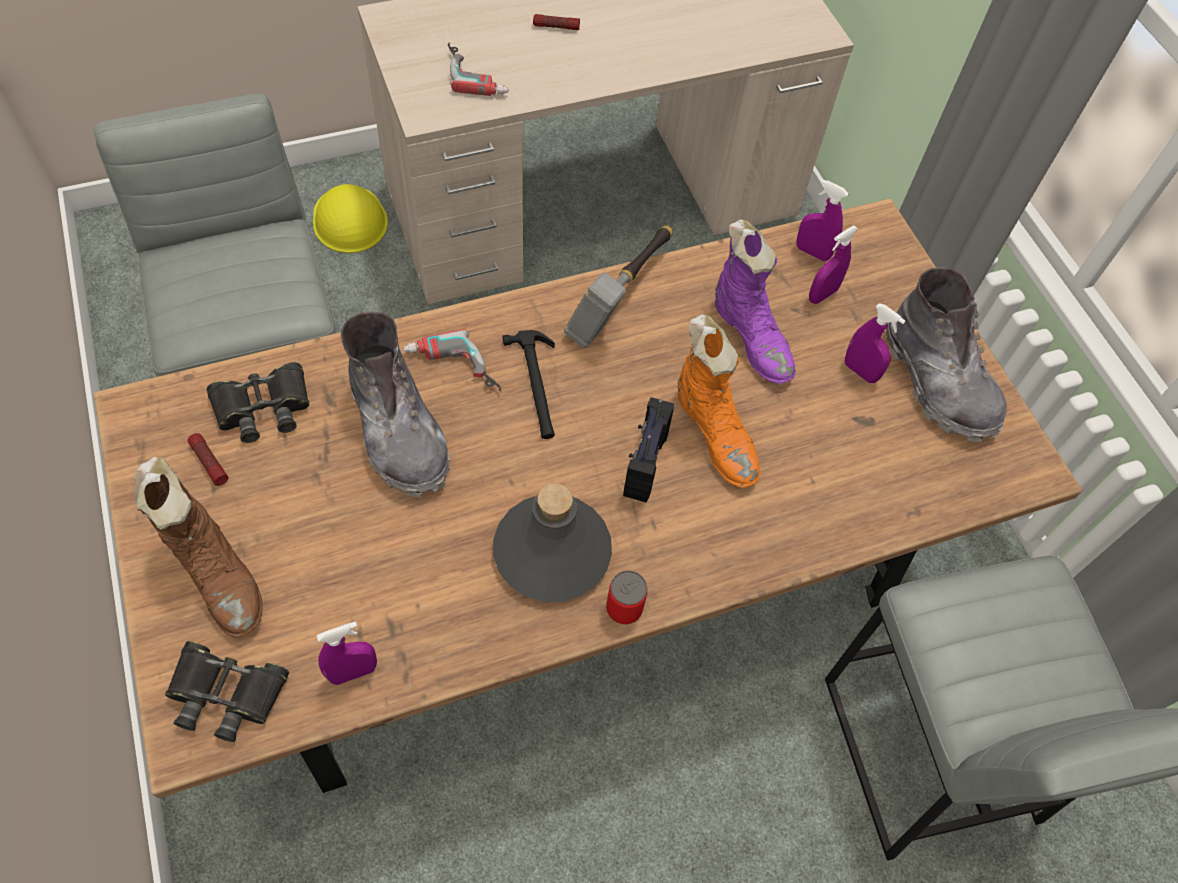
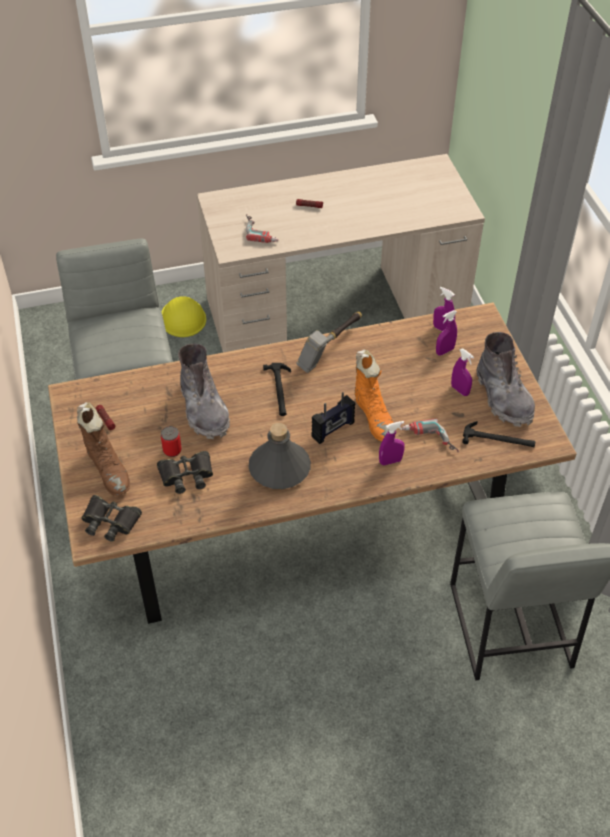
camera: 10 degrees right, 10 degrees down
(263, 407) = (134, 395): black binoculars -> black binoculars (186, 475)
(353, 672) = (173, 516): purple spray bottle -> purple spray bottle (390, 461)
(451, 372) = (234, 382): power drill -> power drill (429, 441)
(624, 608) = (314, 495): can -> can (172, 450)
(644, 463) = (333, 430): radio -> radio turned 150 degrees counterclockwise
(751, 337) = (401, 371): purple boot -> none
(943, 468) = (498, 439): none -> hammer

